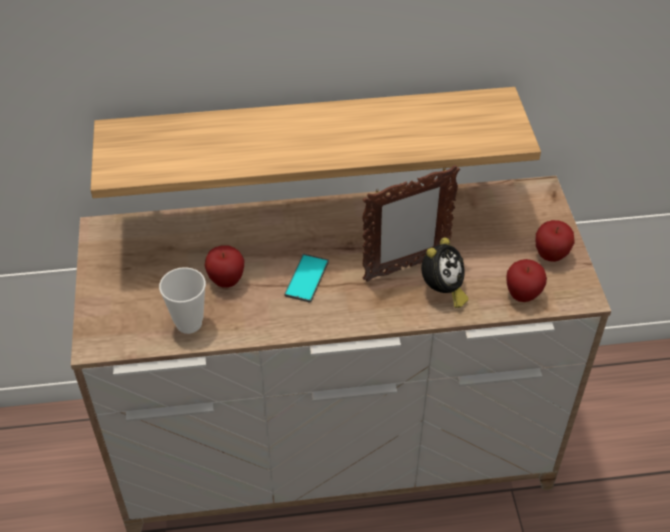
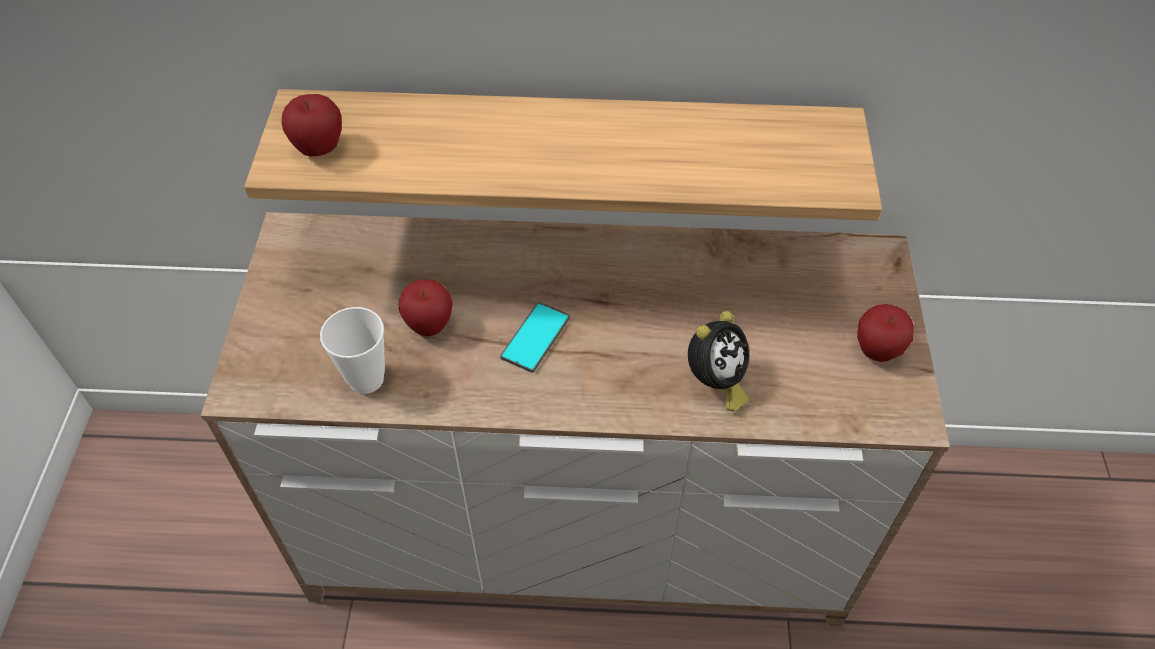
camera: 10 degrees right, 5 degrees up
(405, 267) = (671, 340): picture frame -> none
(522, 295) = (826, 404): apple -> apple (319, 149)

